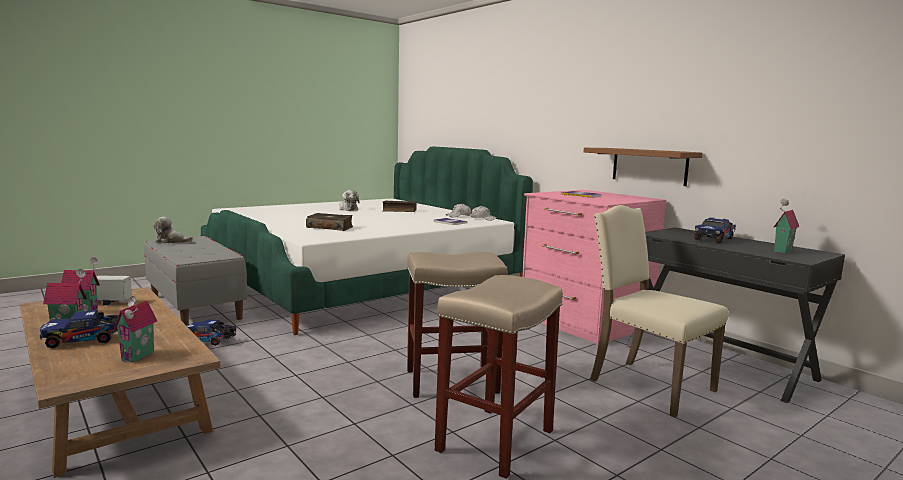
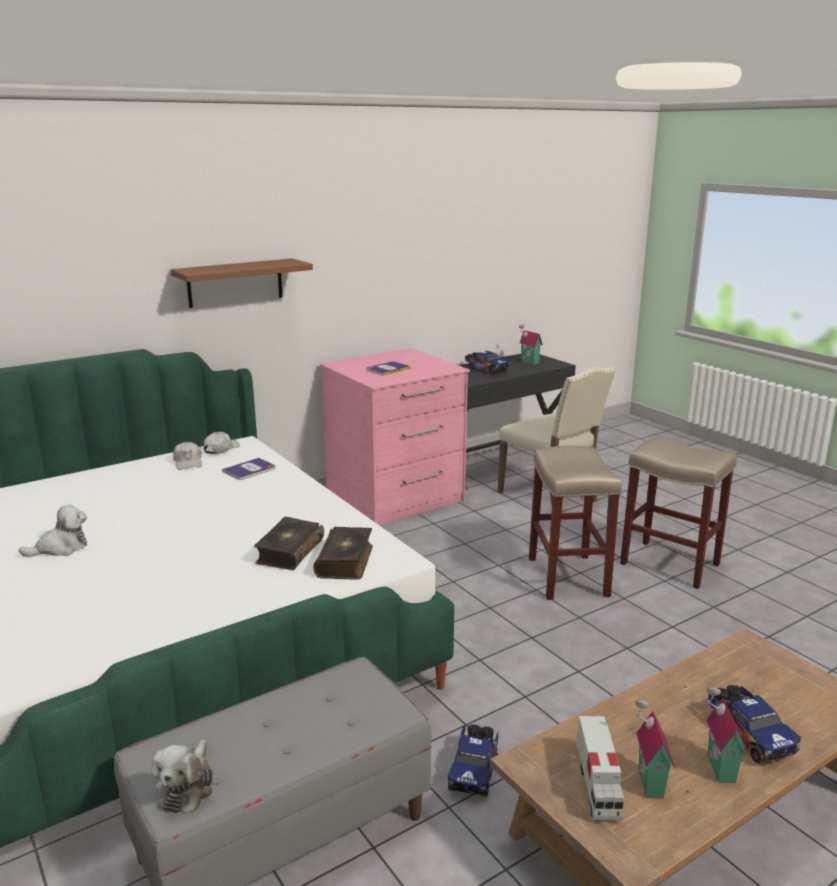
camera: 85 degrees left, 10 degrees up
(139, 356) = (768, 678): toy house -> none
(399, 211) = (108, 502): book -> book (346, 561)
(648, 385) = (550, 496): beige chair -> beige chair turned 90 degrees counterclockwise
(649, 166) = (390, 319): brown shelf -> brown shelf (235, 283)

